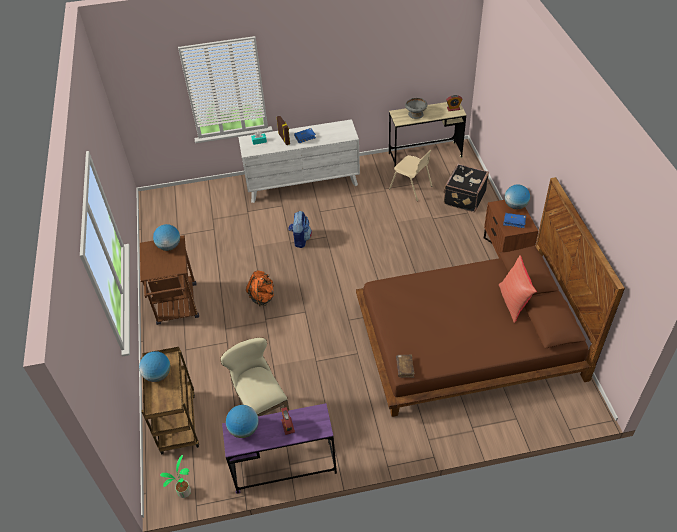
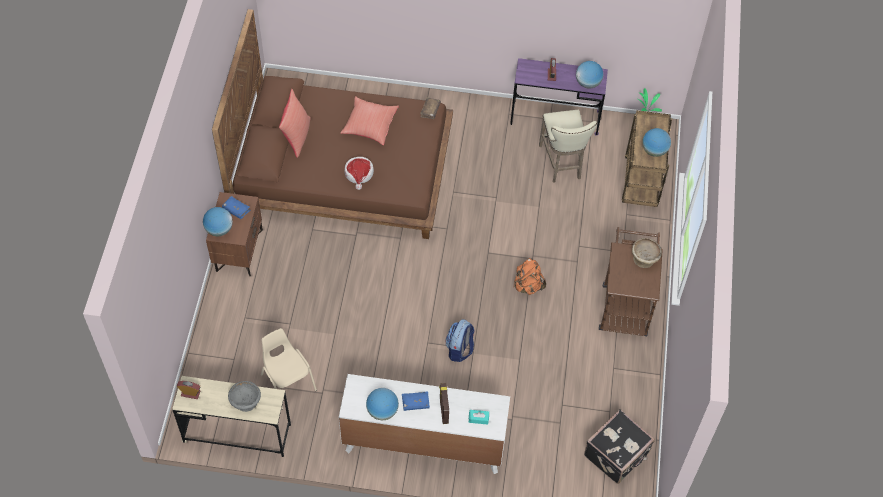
camera: 165 degrees left, 10 degrees up
(155, 267) = (644, 259): none -> beige bowl
(169, 246) = (625, 282): globe -> globe (382, 411)
(436, 286) = (359, 174): none -> hat
(454, 333) = (369, 126): none -> red pillow
(463, 197) = (234, 341): black suitcase -> black suitcase (617, 455)

